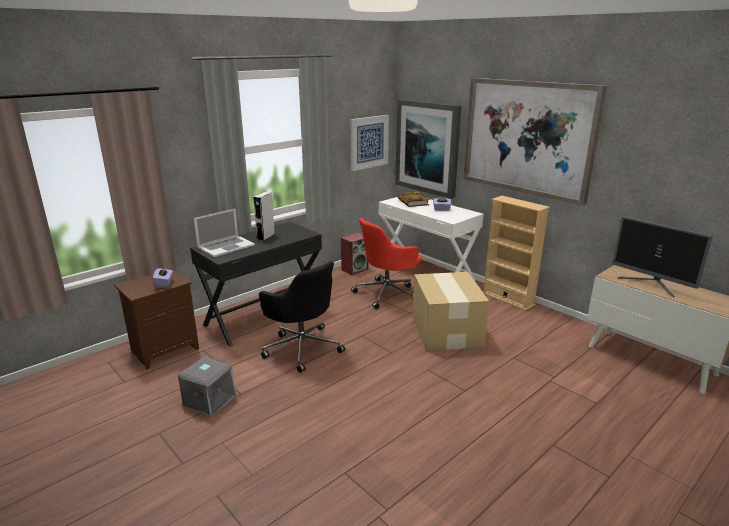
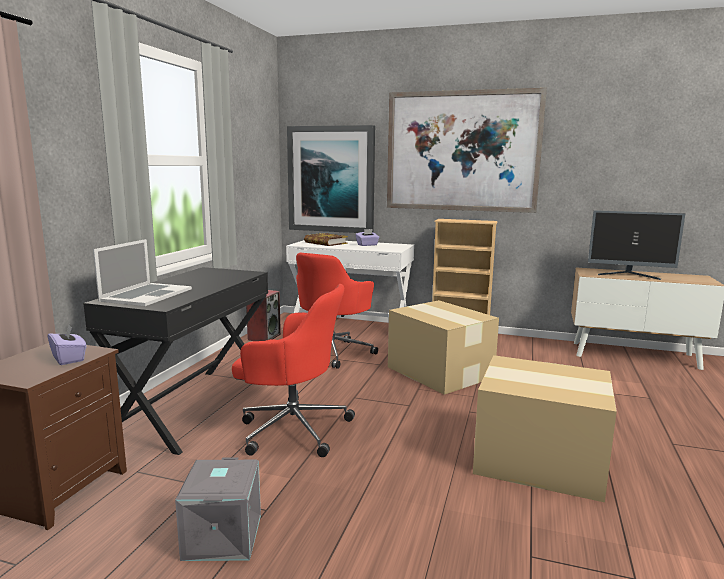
camera: 30 degrees left, 10 degrees down
(265, 236) = (193, 281): grey speaker -> none
(302, 347) = (292, 428): black office chair -> red office chair
(369, 142) = (261, 175): picture -> none
(428, 419) = (537, 459): none -> cardboard box

